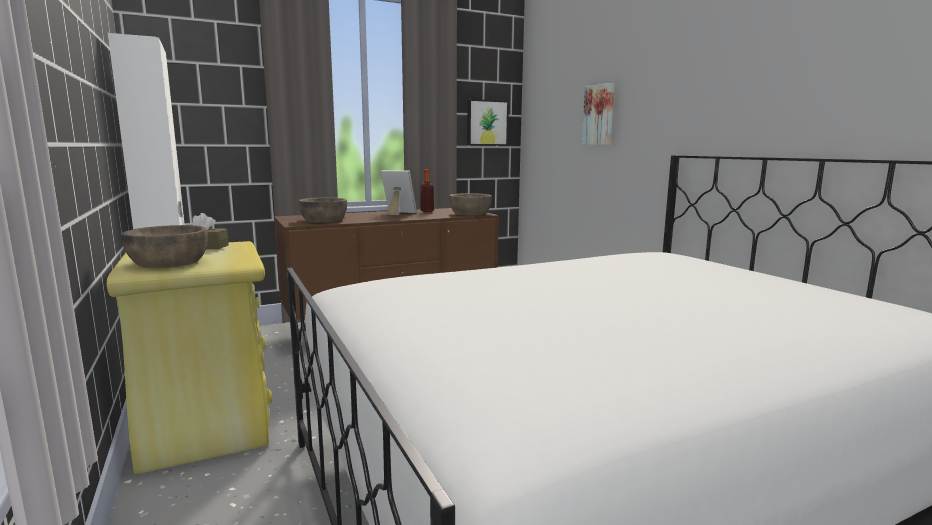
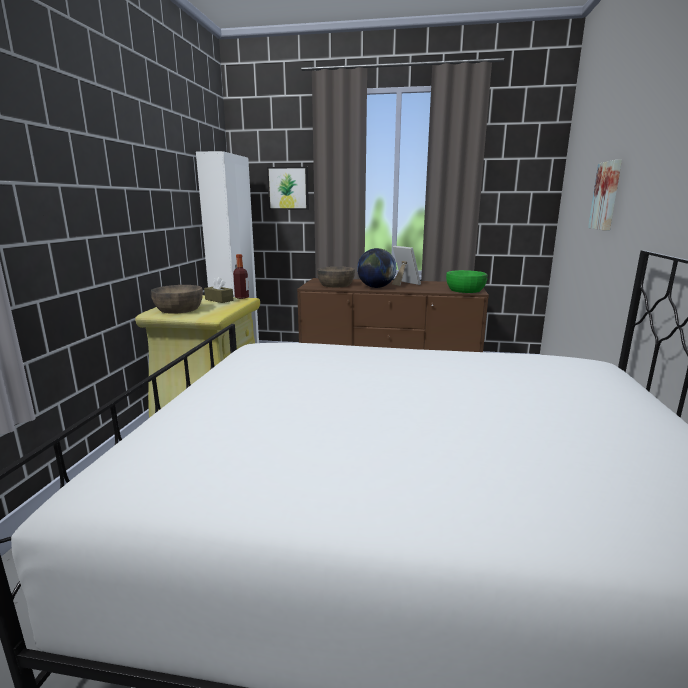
camera: 35 degrees right, 5 degrees up
(376, 218) = (376, 287): none -> globe
(427, 211) = (433, 283): bottle -> bottle (242, 297)
(470, 213) = (465, 290): brown bowl -> green bowl
(486, 123) = (518, 200): picture -> picture (288, 188)

